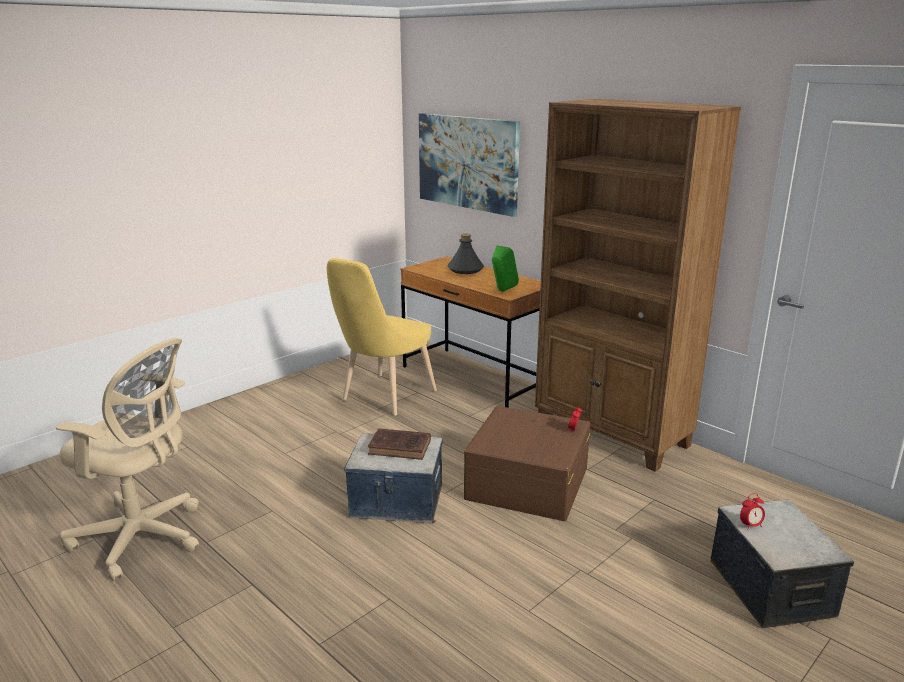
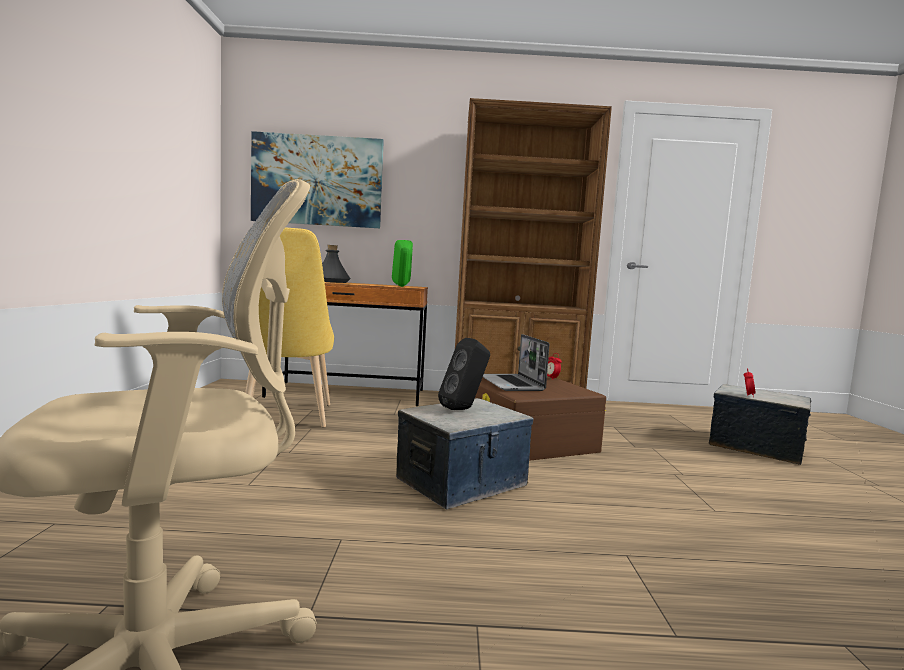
camera: 45 degrees left, 15 degrees down
(401, 447) = (464, 409): brown book -> black speaker
(512, 428) = (512, 384): none -> laptop

